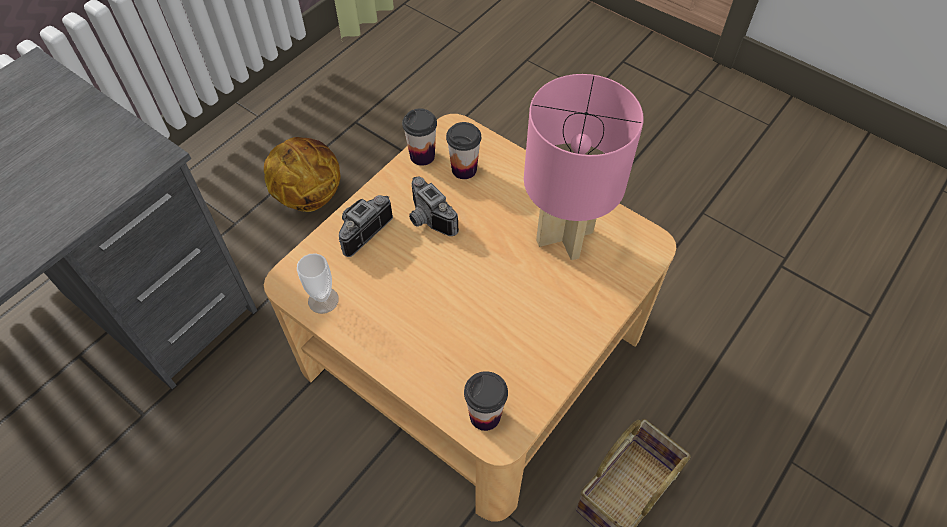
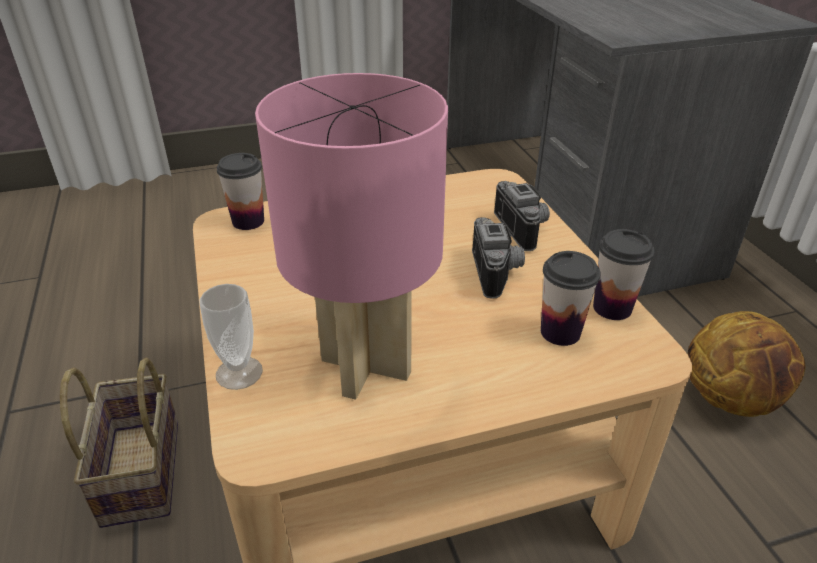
camera: 125 degrees right, 20 degrees down
(323, 300) = (458, 188): cup -> cup (239, 373)
(427, 220) = (499, 272): camera -> camera turned 90 degrees clockwise

